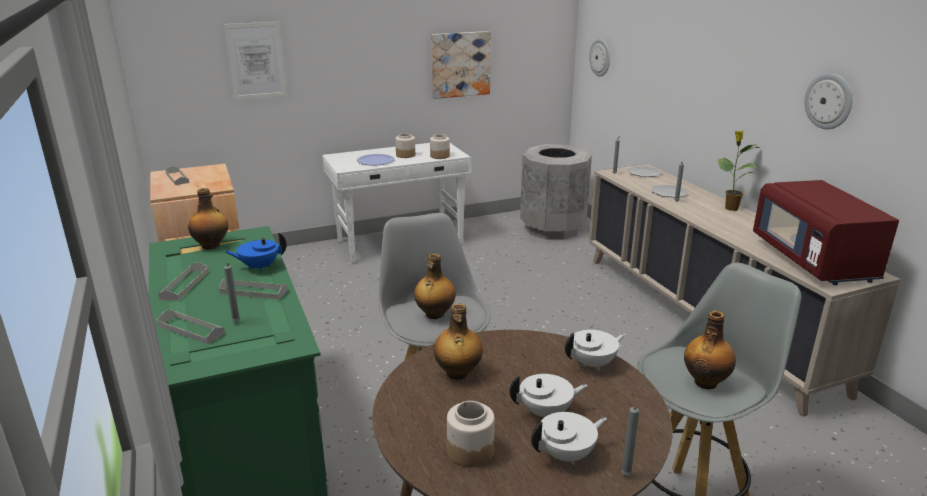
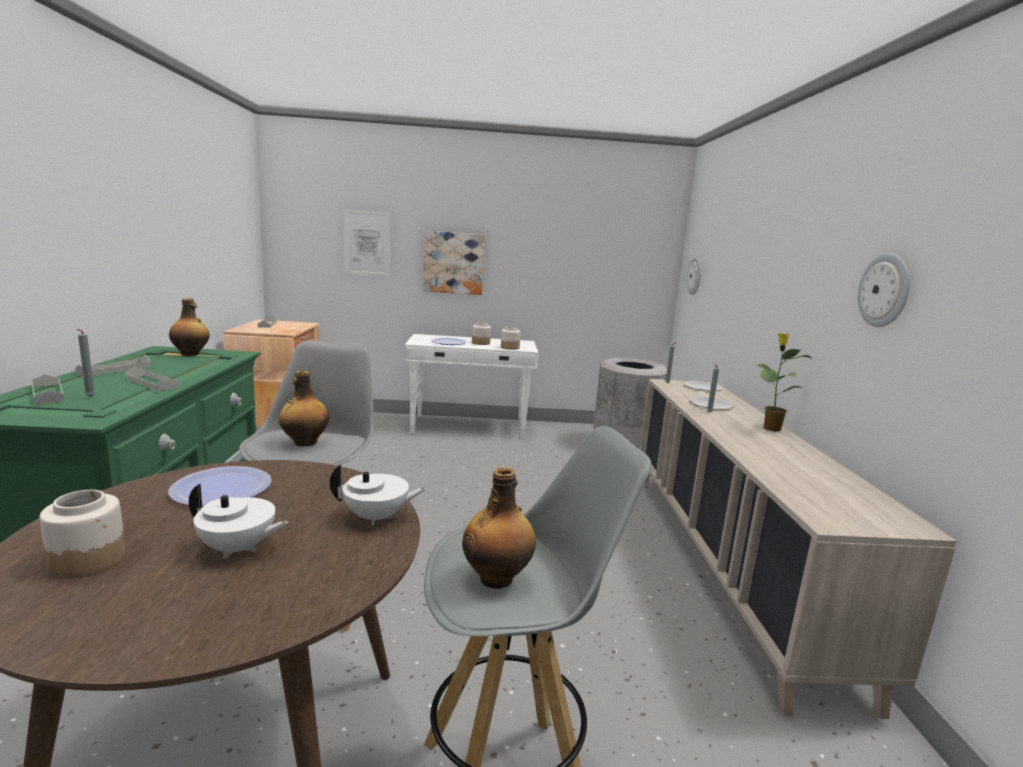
camera: 20 degrees right, 10 degrees down
(259, 266) = (194, 370): blue teapot -> none
(457, 373) = (221, 488): bottle -> plate
(460, 64) = (555, 271): picture -> picture (453, 262)
(567, 455) = (175, 600): white teapot -> none
(625, 476) = (194, 651): grey candle -> none
(813, 260) = (830, 493): red microwave -> none

